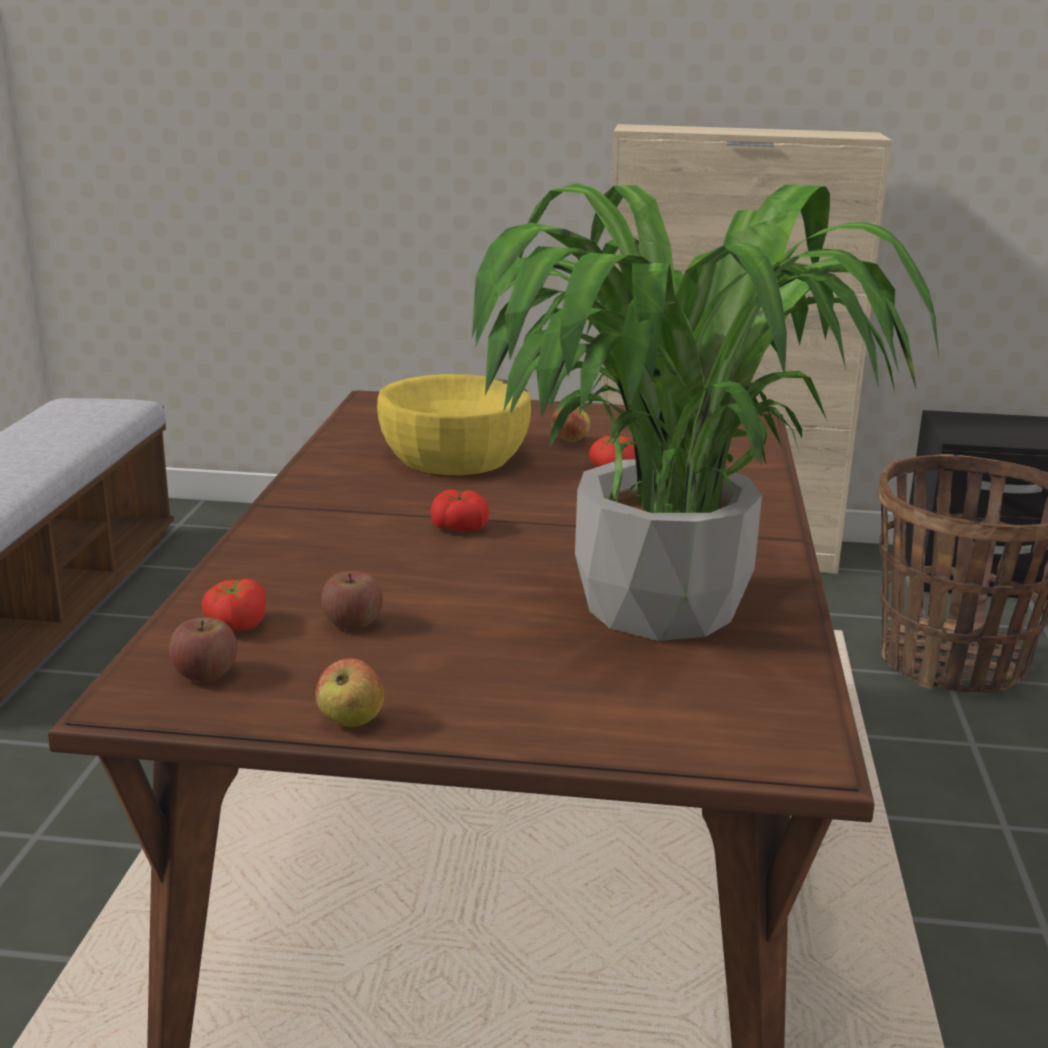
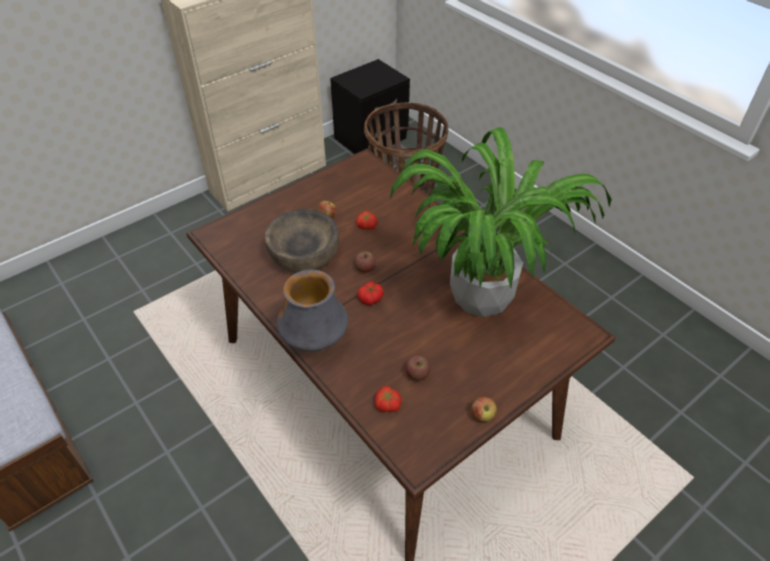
camera: 45 degrees left, 25 degrees up
(205, 674) = (416, 433): apple -> apple (365, 268)
(285, 525) = (315, 342): none -> vase
(454, 456) = (304, 255): yellow bowl -> brown bowl

